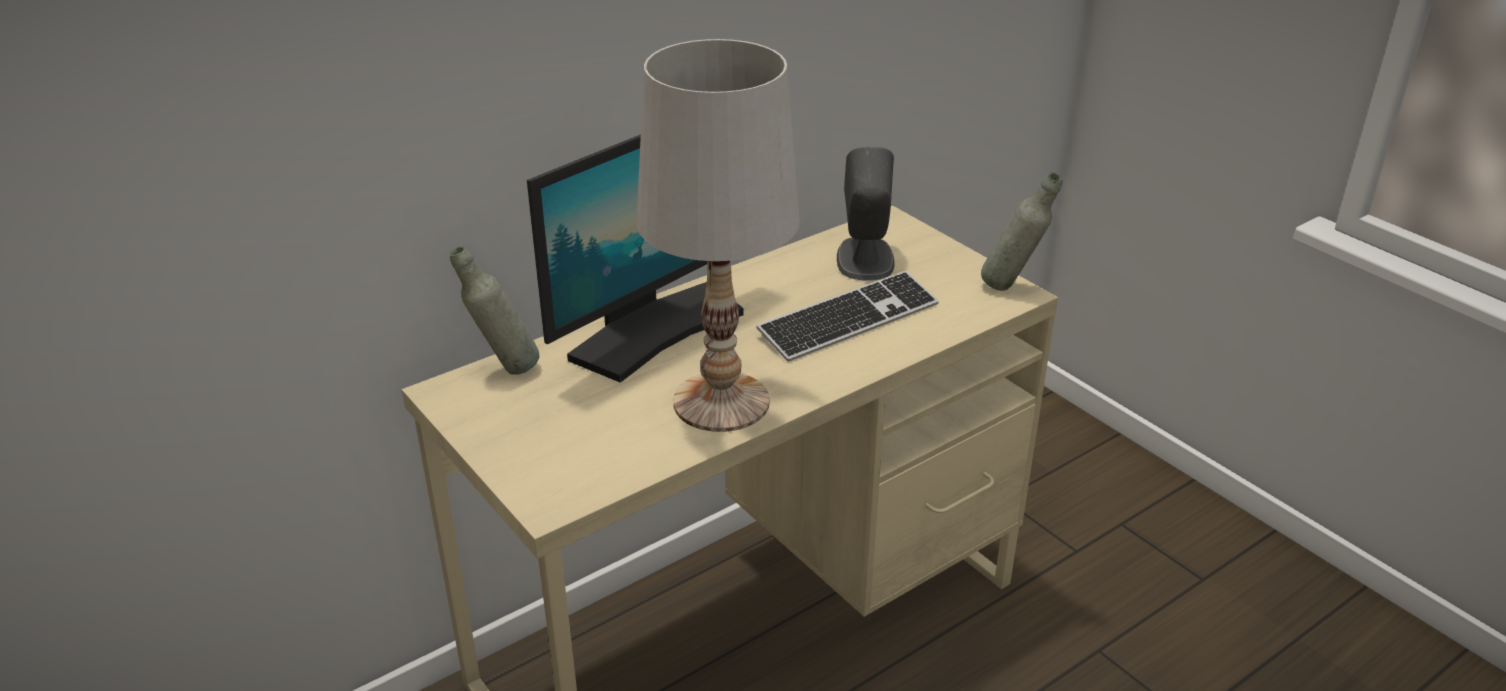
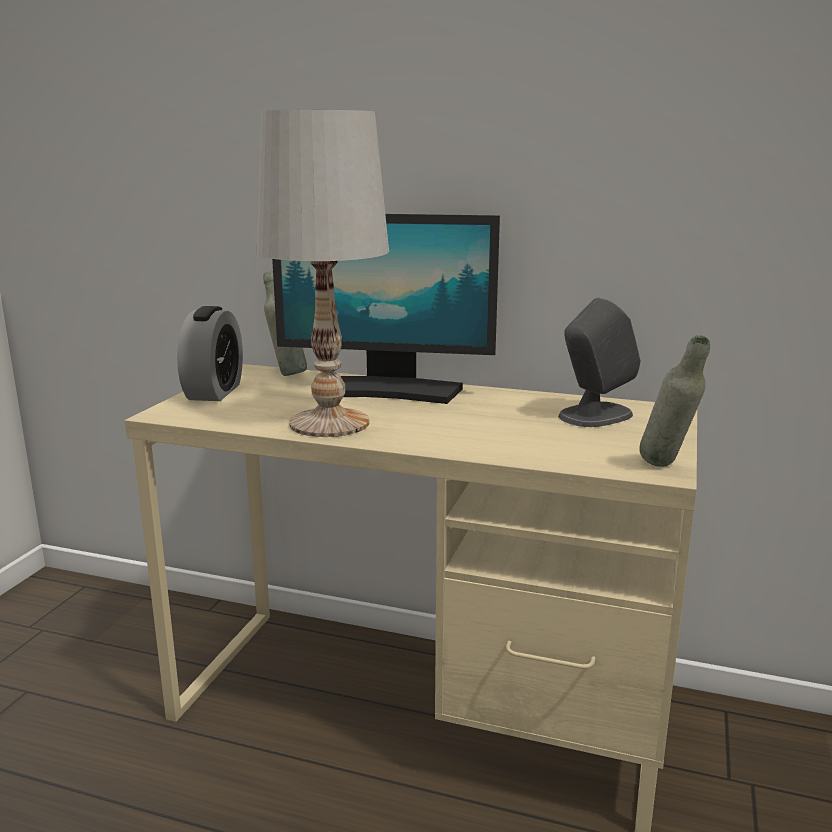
camera: 55 degrees right, 15 degrees down
(508, 442) = (214, 392): none -> alarm clock
(849, 320) = (499, 430): keyboard -> none

